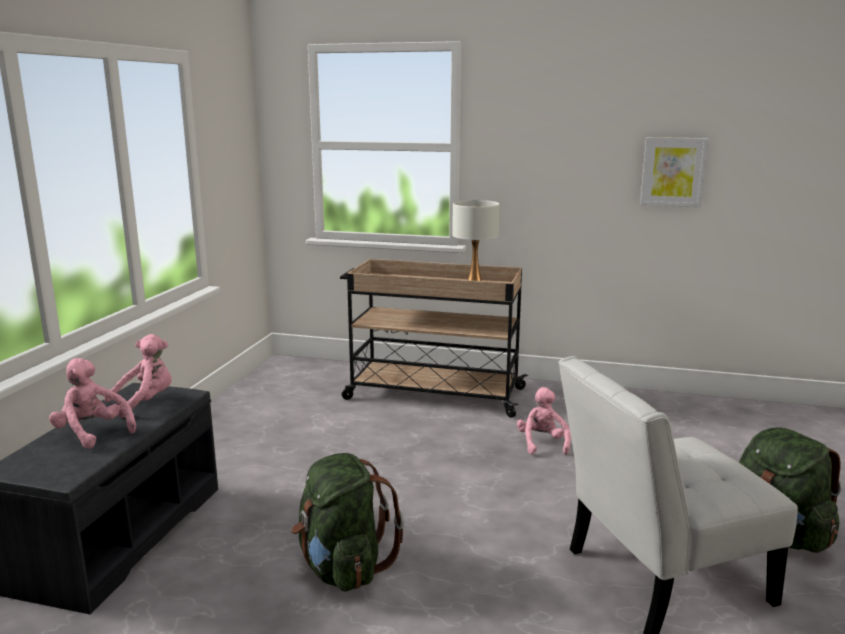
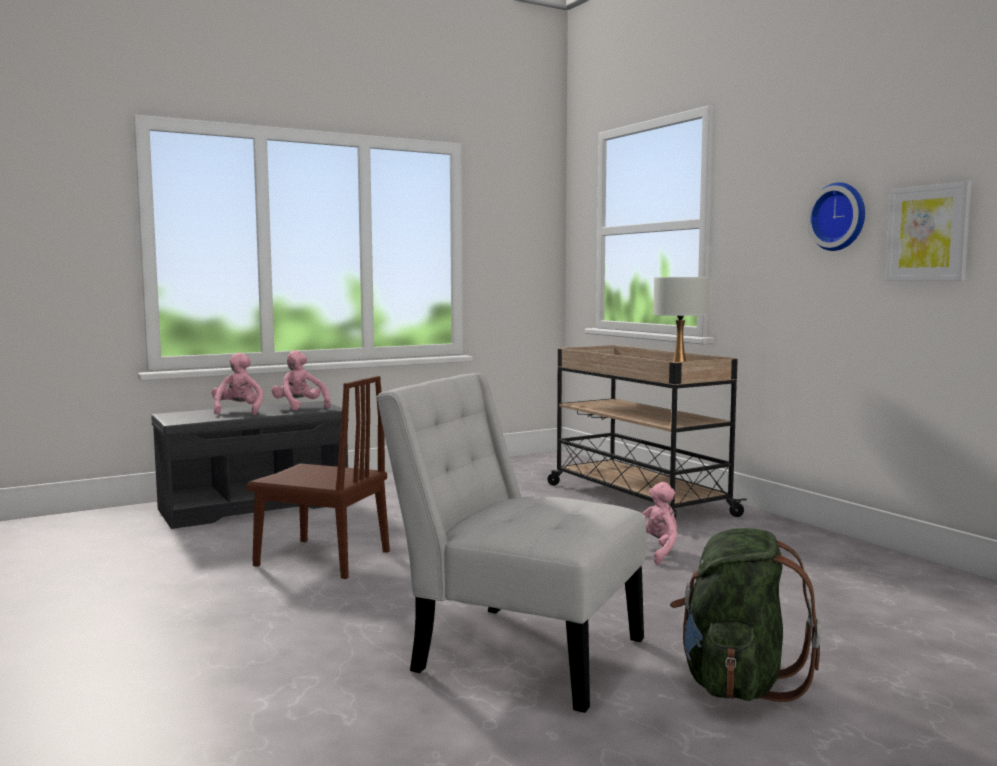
camera: 45 degrees right, 10 degrees down
(145, 402) = (300, 407): pink plush toy -> pink plush toy turned 135 degrees counterclockwise
(343, 567) = (322, 558): green backpack -> brown chair
(597, 153) = (839, 217): none -> wall clock

